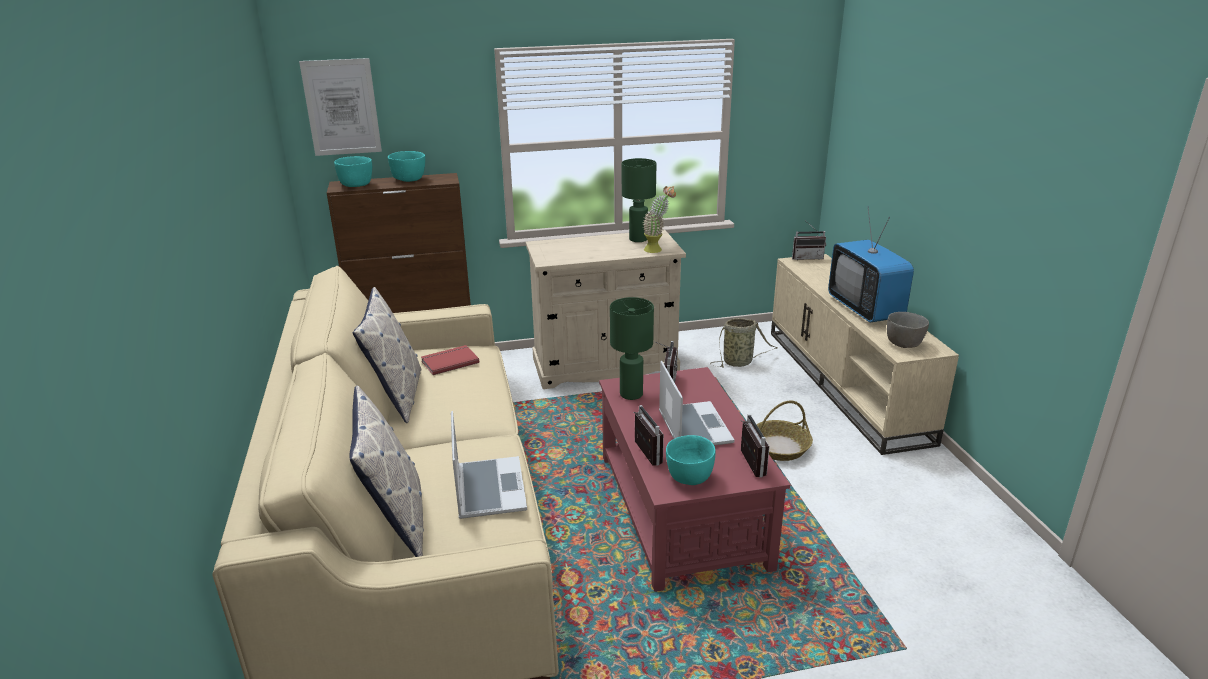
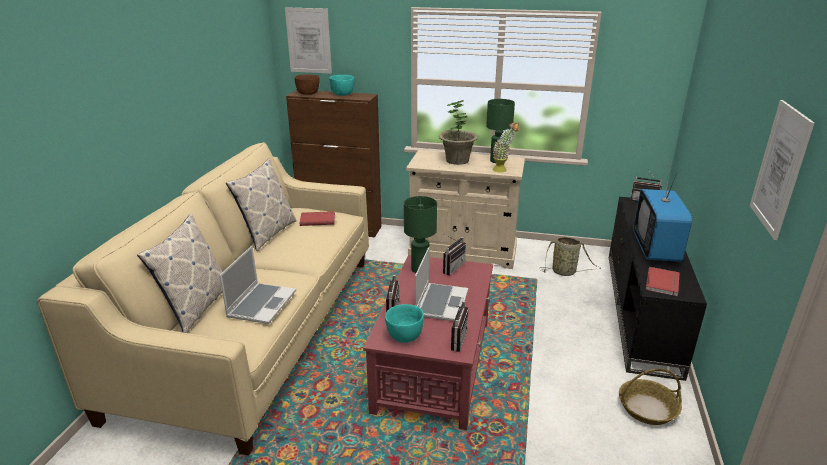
camera: 25 degrees right, 0 degrees up
(357, 185) = (308, 93): turquoise bowl -> brown bowl
(590, 247) = (457, 160): none -> potted plant
(779, 447) = (545, 342): basket -> basket (647, 408)
(846, 384) = (642, 310): beige tv stand -> black tv stand
(904, 343) = (663, 283): grey bowl -> red book
(1055, 195) = (780, 168): none -> picture

